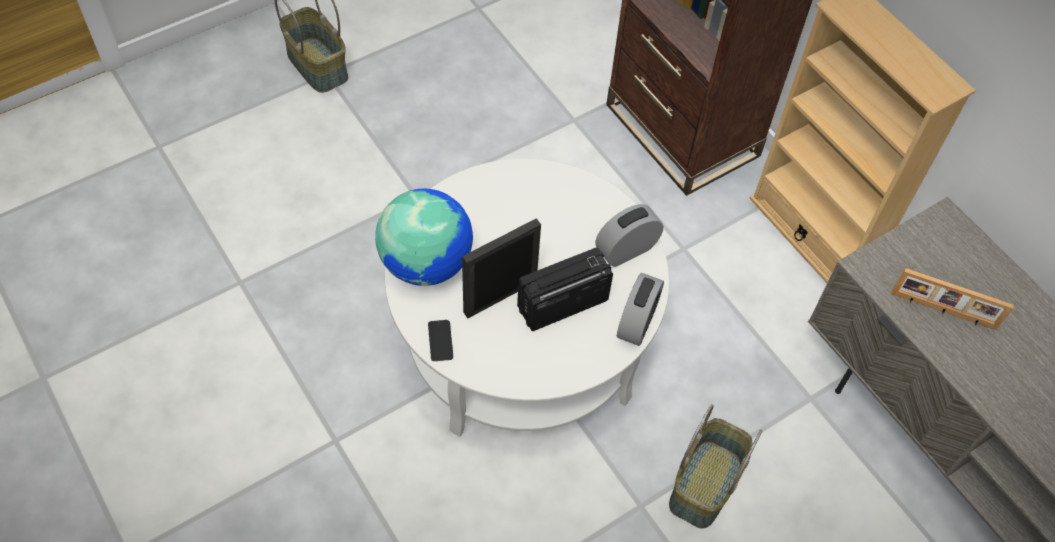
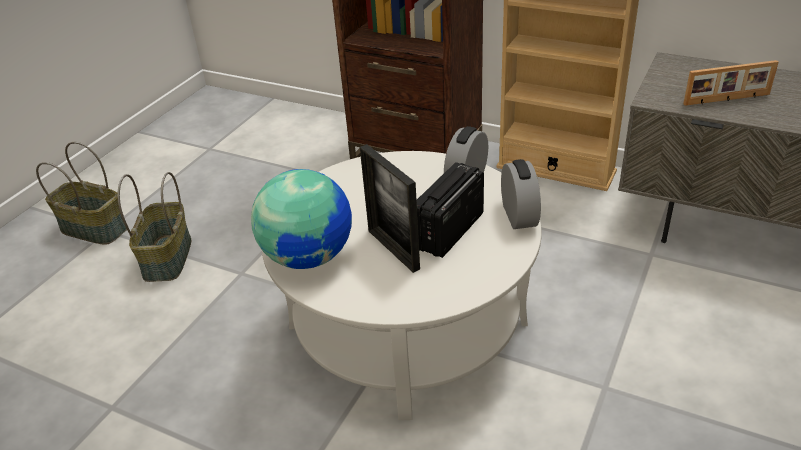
camera: 25 degrees left, 20 degrees down
(440, 341) = (367, 301): phone -> none
(500, 297) = (393, 249): picture frame -> picture frame turned 60 degrees counterclockwise
(705, 485) = (638, 346): basket -> basket (168, 258)

